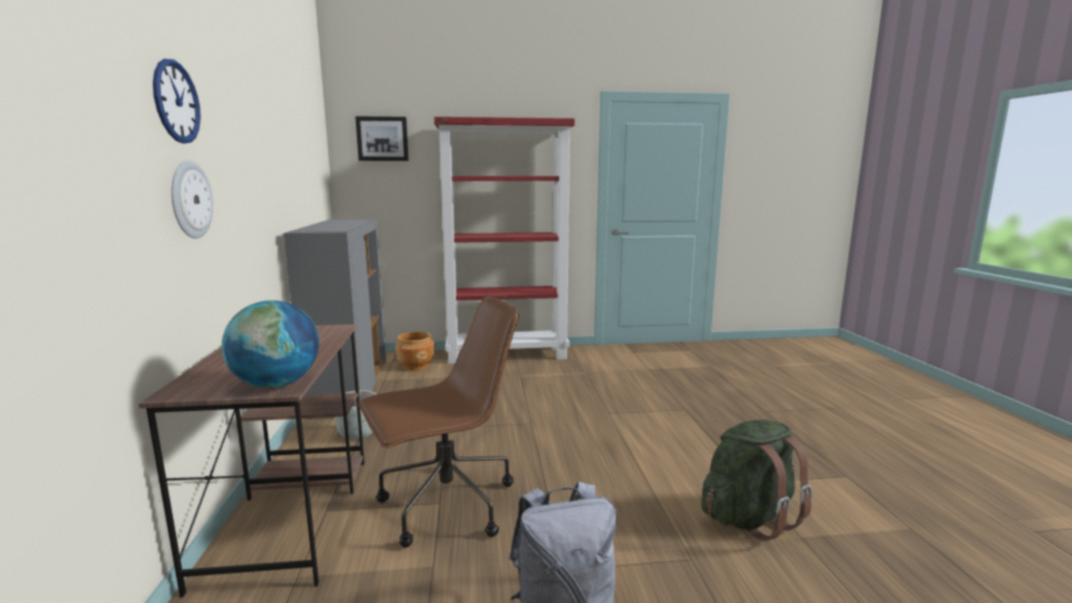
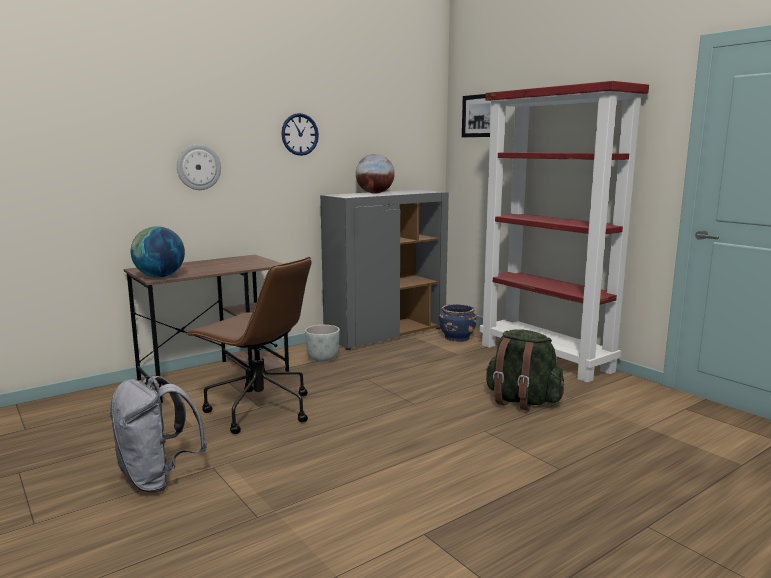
camera: 60 degrees right, 0 degrees up
(176, 102) = (195, 110): wall clock -> wall clock (299, 134)
(328, 225) = (375, 193): none -> globe
(416, 366) = (457, 338): brown planter -> blue planter
(749, 517) = (348, 540): green backpack -> green backpack (521, 401)

